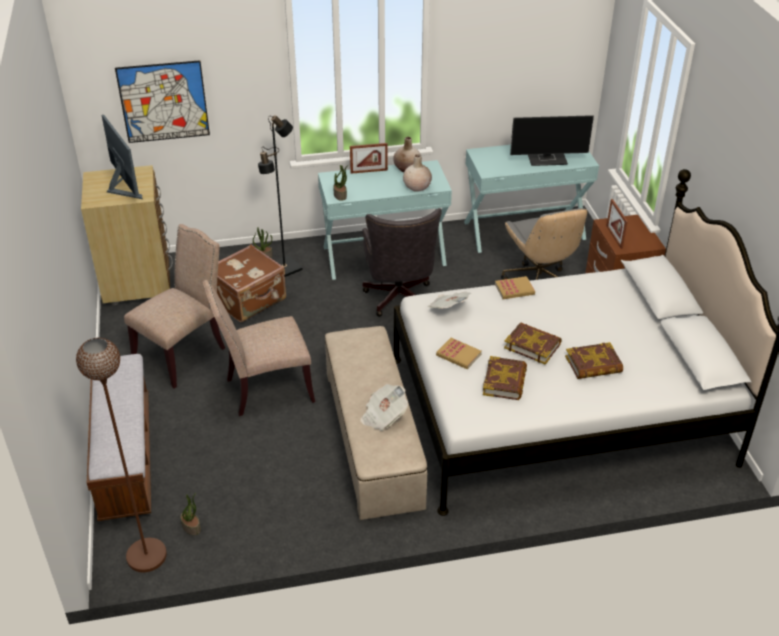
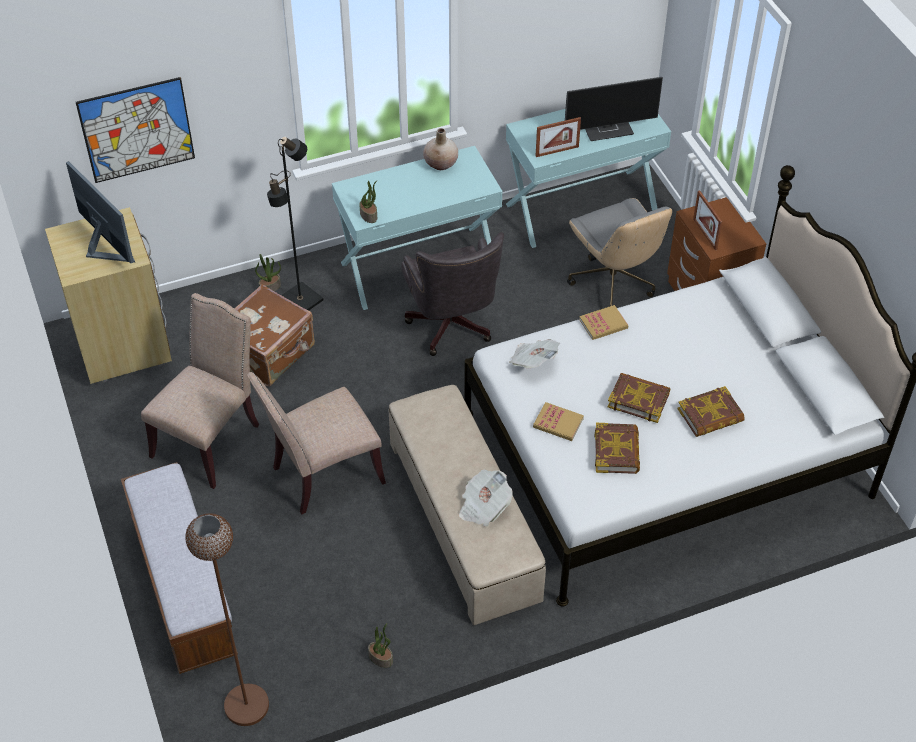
camera: 10 degrees left, 10 degrees up
(192, 527) = (287, 663): potted plant -> potted plant (381, 658)
(369, 171) = (394, 173): picture frame -> picture frame (557, 151)
(417, 187) = (459, 191): beige vase -> none

